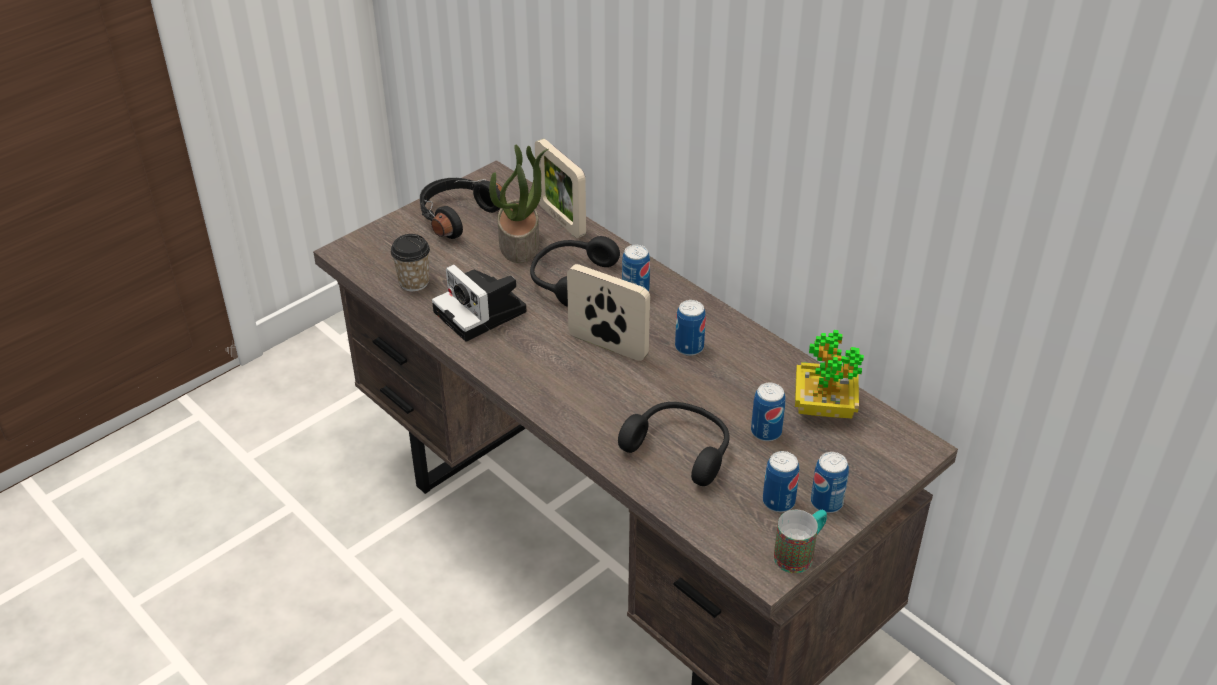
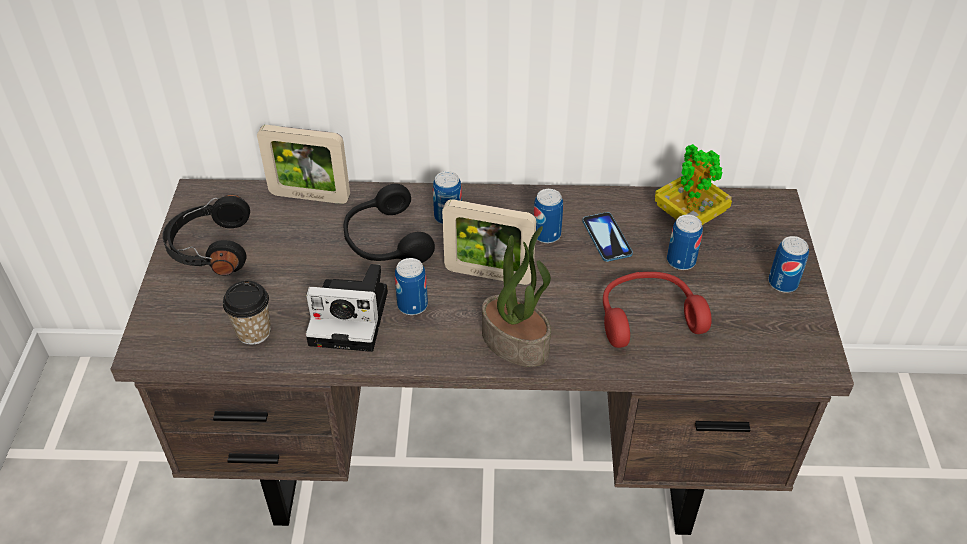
camera: 45 degrees left, 5 degrees up
(520, 244) = (303, 237): potted plant -> potted plant (516, 342)
(608, 346) = (488, 274): picture frame -> picture frame turned 150 degrees counterclockwise
(680, 449) = (647, 316): black headphones -> red headphones
(732, 379) = (606, 238): none -> phone
(778, 501) = (757, 306): can -> can (412, 305)
(799, 553) = (818, 332): mug -> none

